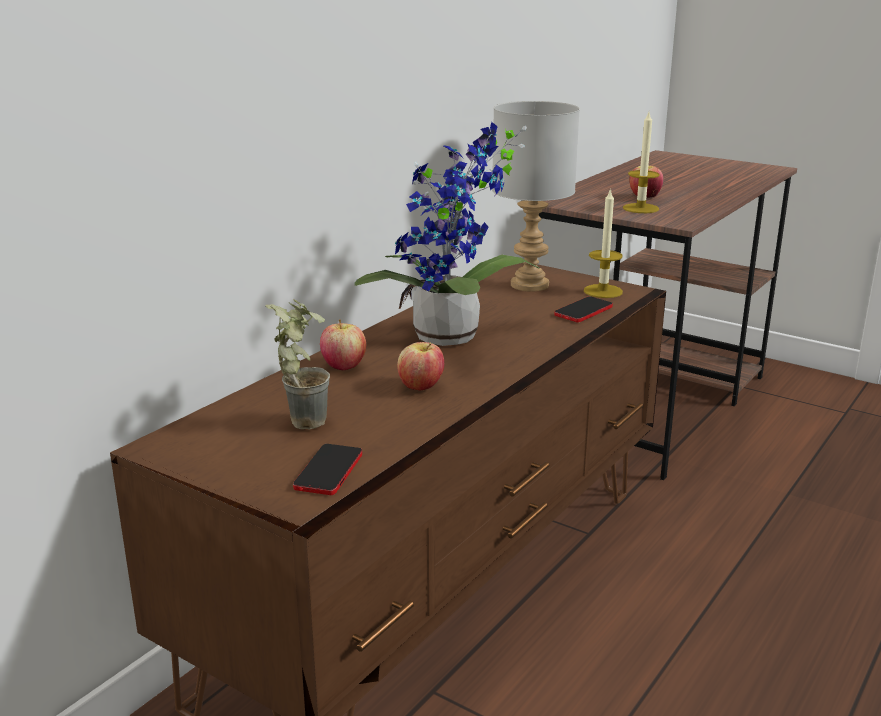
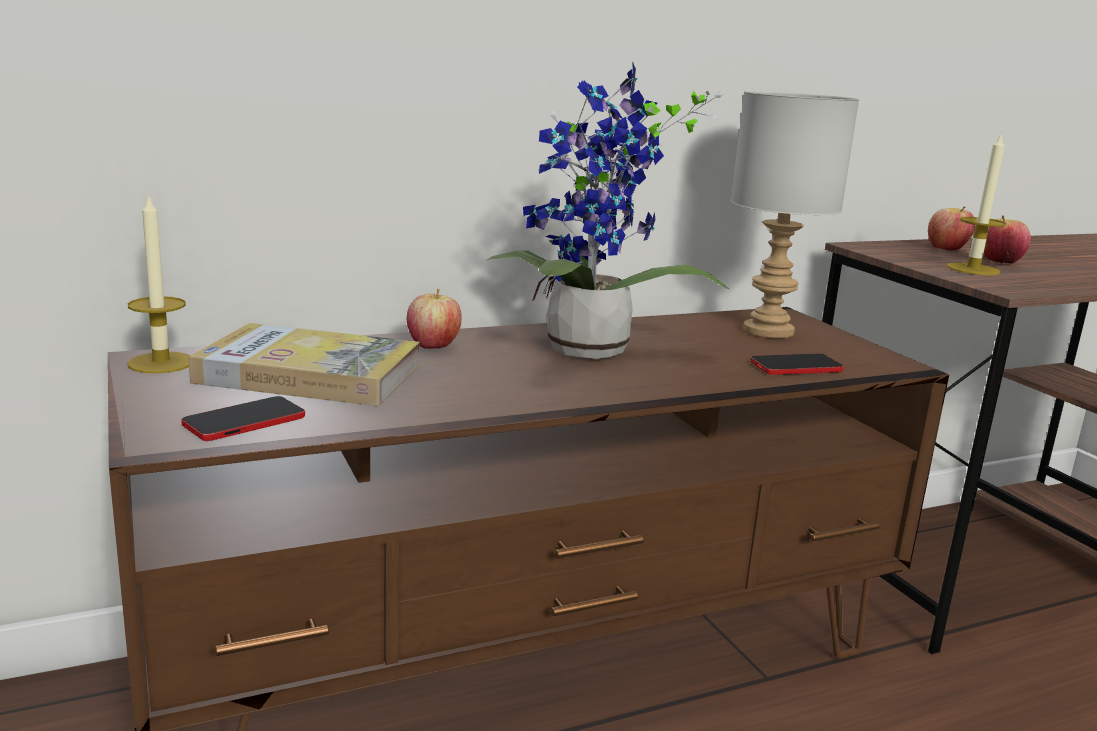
camera: 30 degrees right, 5 degrees down
(301, 418) = (309, 374): potted plant -> book
(421, 387) = (476, 382): apple -> apple (946, 250)
(603, 291) = (855, 355): candle -> candle (161, 363)

